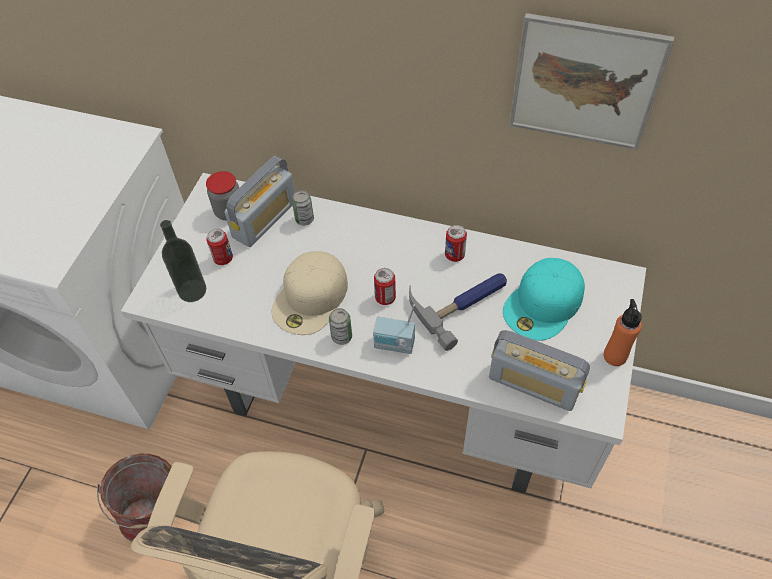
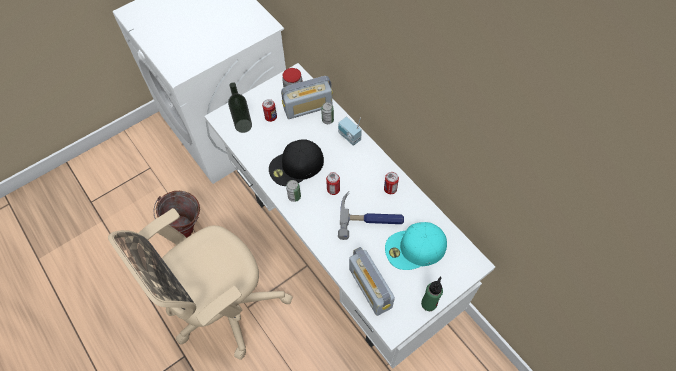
camera: 35 degrees right, 5 degrees up
(311, 298) = (296, 166): beige cap -> black cap
(394, 345) = (316, 218): radio -> radio (349, 137)
(585, 83) = (481, 134): picture -> none
(615, 356) = (429, 303): orange bottle -> green bottle

